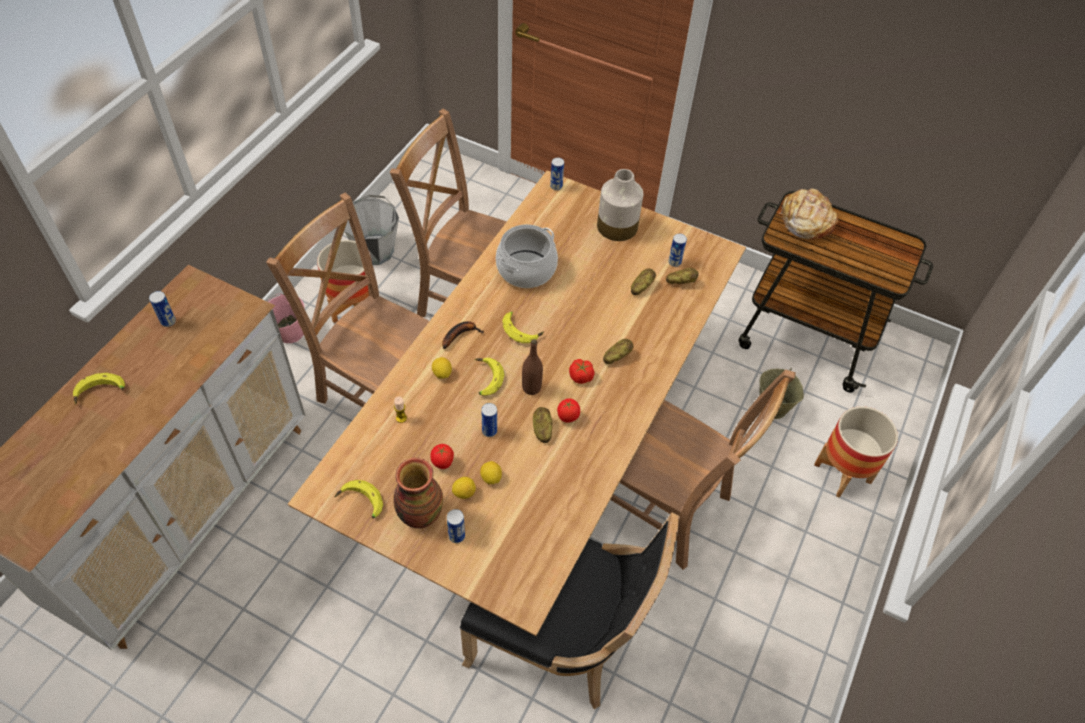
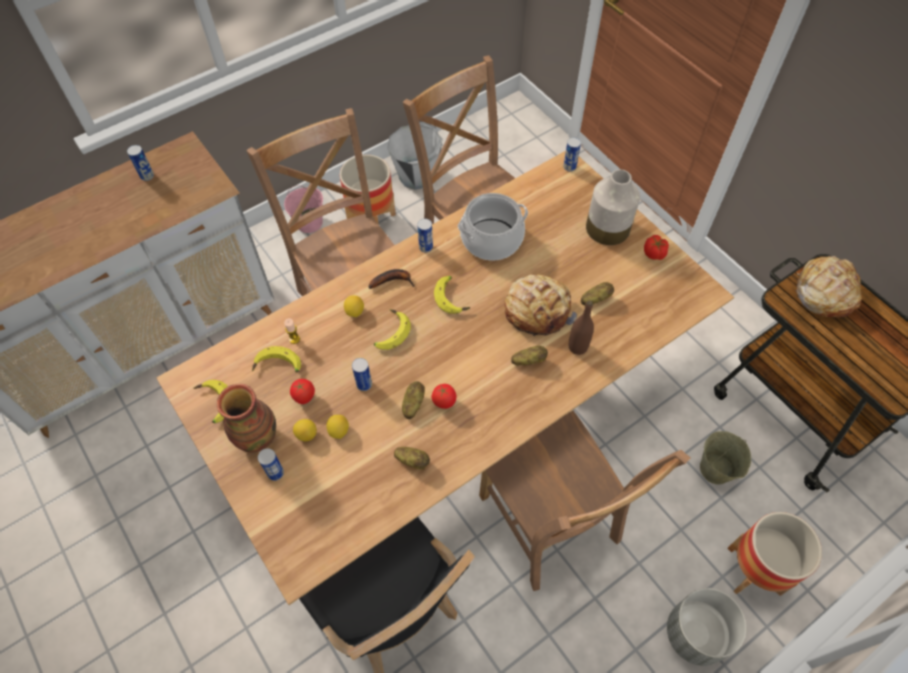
camera: 30 degrees right, 5 degrees up
(100, 393) = (61, 219): banana -> banana (277, 366)
(531, 388) = (427, 358): brown bottle -> brown bottle (578, 347)
(581, 377) = (481, 367): tomato -> tomato (654, 253)
(599, 313) = (537, 310): none -> bread
(674, 262) = (646, 285): can -> can (426, 247)
(681, 282) = (640, 309): potato -> potato (412, 460)
(825, 542) = (695, 633): none -> grey planter

